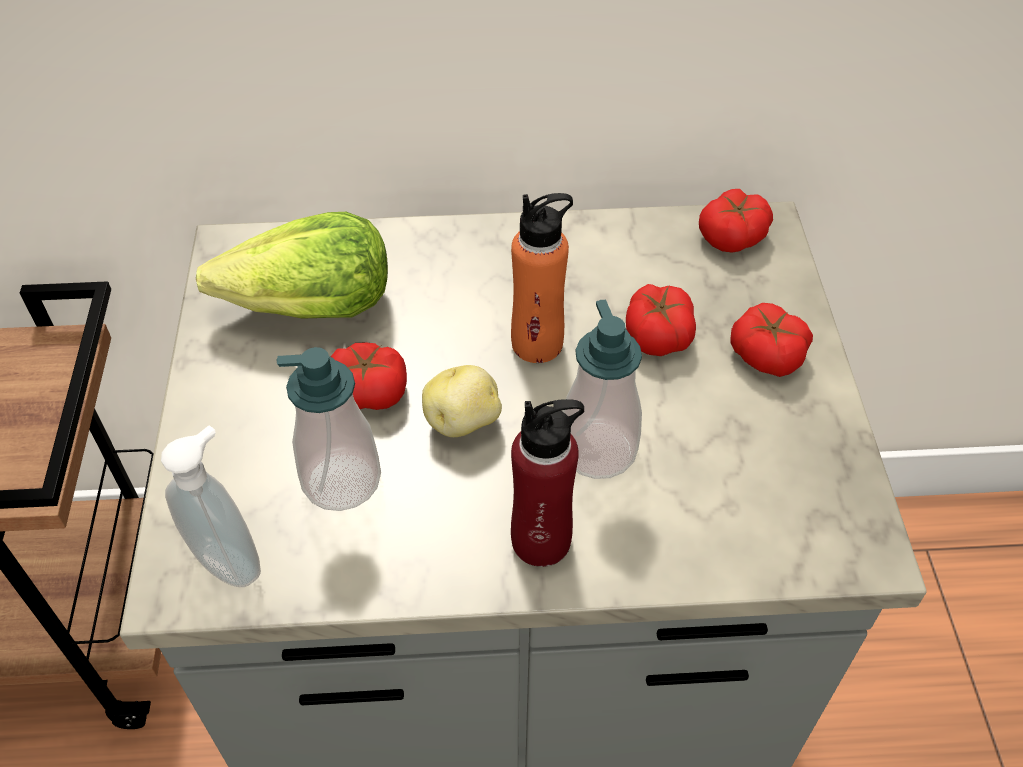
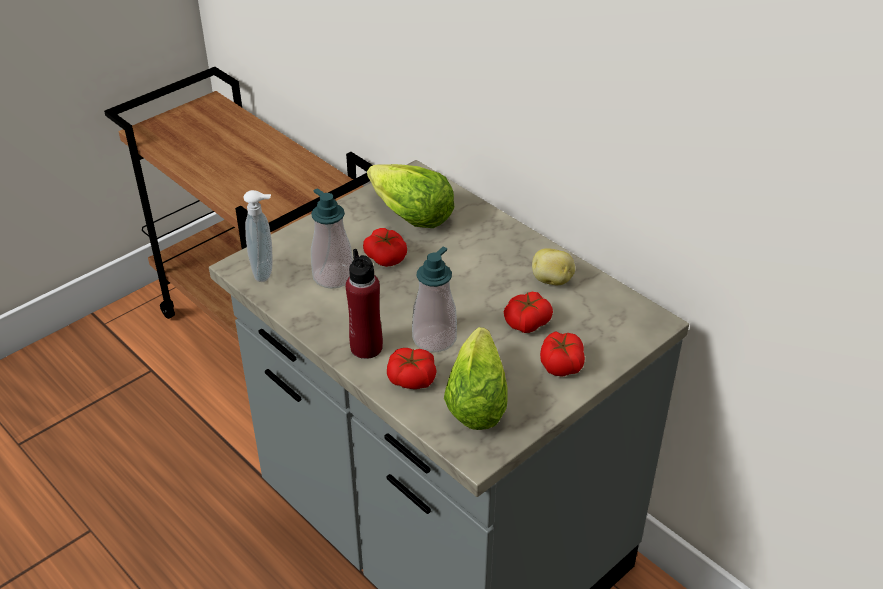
camera: 50 degrees right, 10 degrees down
(464, 421) = (402, 292): potato -> potato (552, 281)
(537, 343) = (473, 288): orange bottle -> none
(732, 236) = (629, 314): tomato -> tomato (412, 379)
(753, 476) = (478, 395): none -> lettuce

